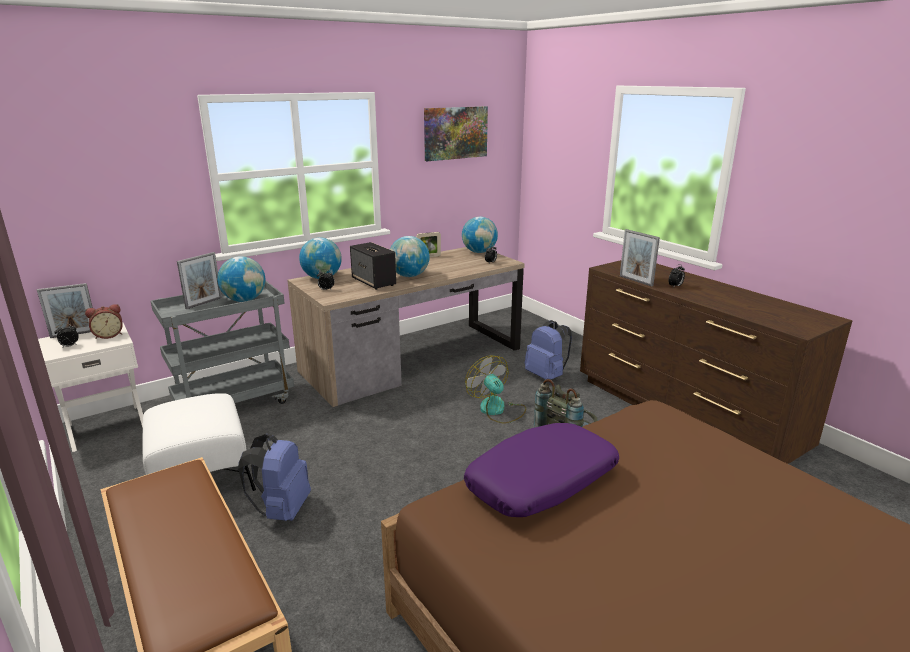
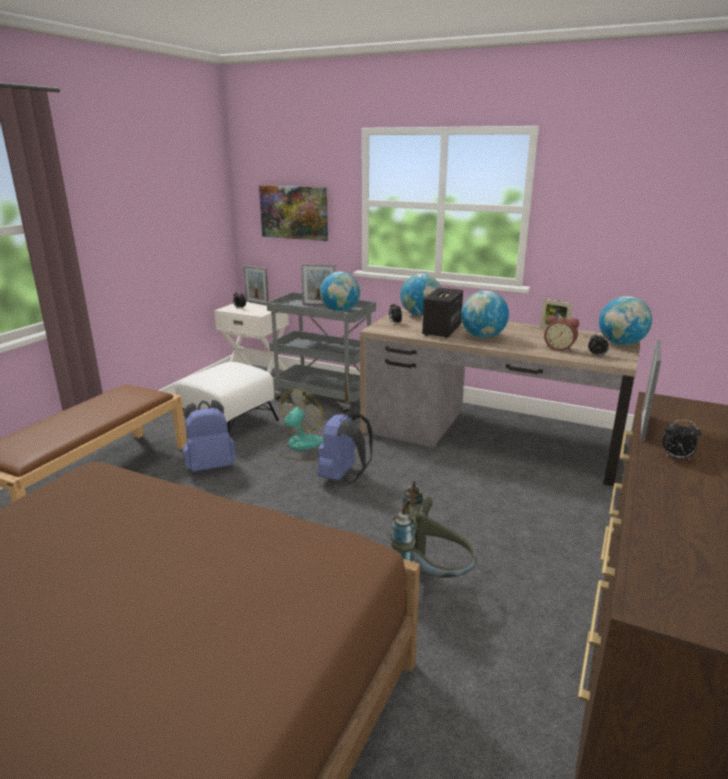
camera: 60 degrees right, 0 degrees up
(108, 335) = (264, 309): alarm clock -> alarm clock (559, 348)
(455, 133) = (654, 183): picture -> picture (294, 212)
(497, 410) = (457, 514): fan -> fan (300, 447)
(542, 482) = (140, 507): purple pillow -> none
(547, 376) = (579, 525): blue backpack -> blue backpack (343, 477)

